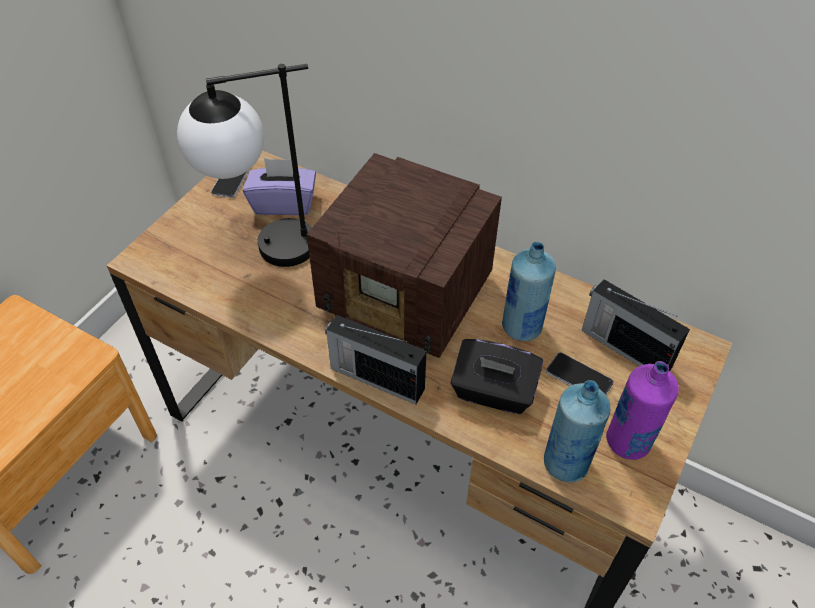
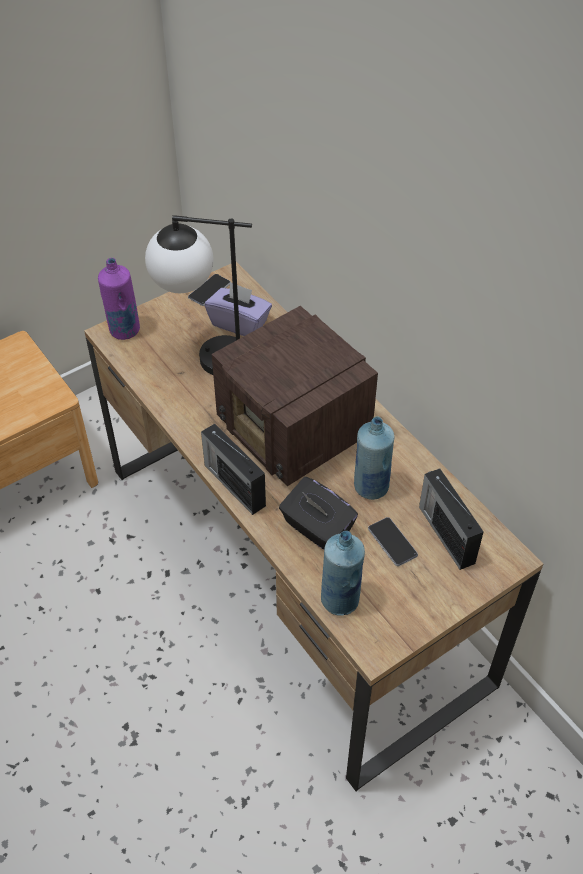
camera: 25 degrees right, 0 degrees up
(627, 442) = (399, 604): purple bottle -> purple bottle (124, 330)

